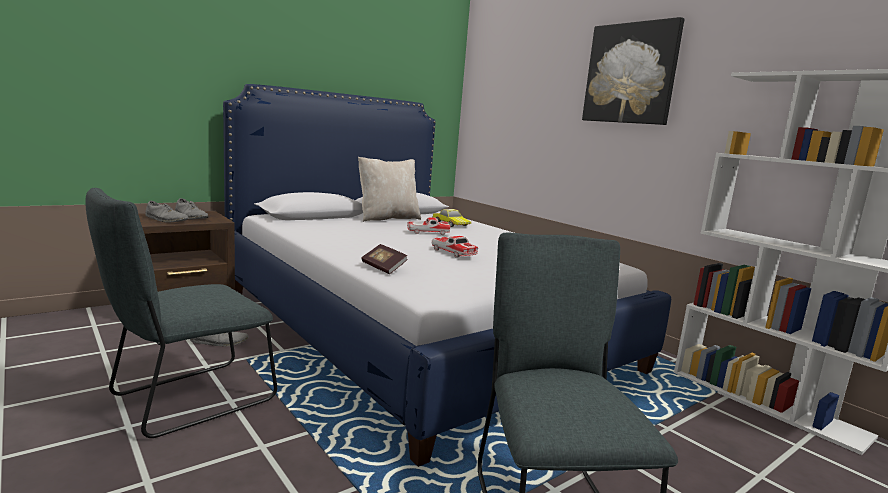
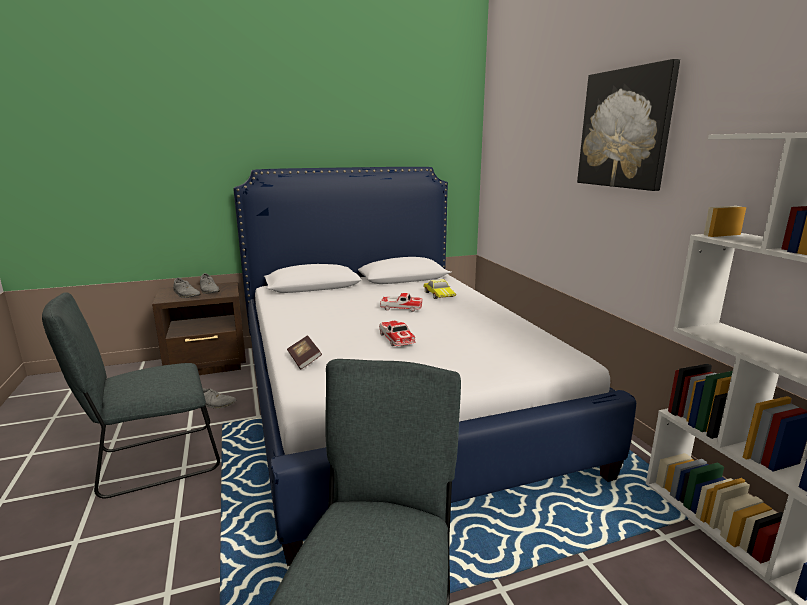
camera: 20 degrees right, 5 degrees up
(387, 218) = (380, 288): beige pillow -> none

